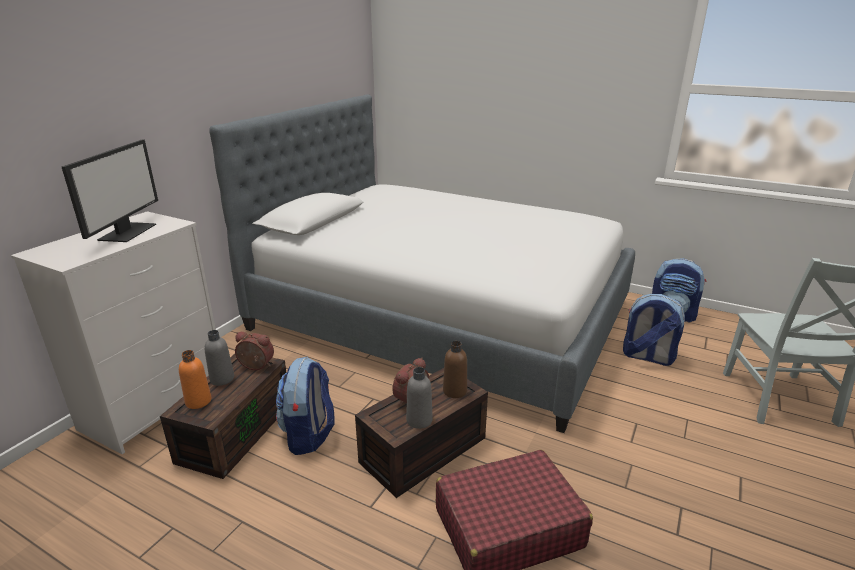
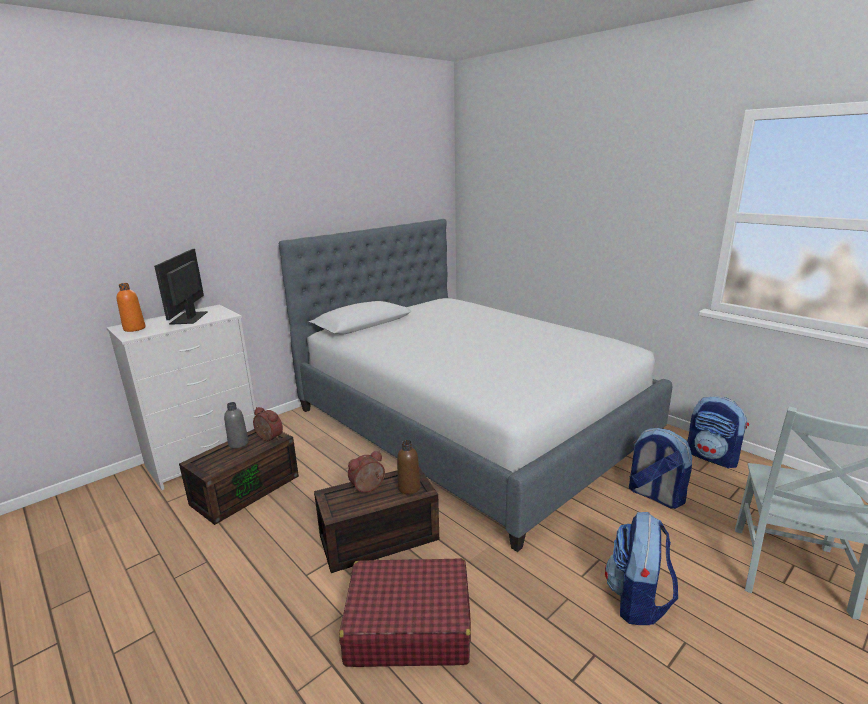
camera: 20 degrees right, 5 degrees down
(127, 232) = (189, 318): monitor -> monitor turned 150 degrees clockwise
(198, 401) = (211, 457): orange bottle -> orange bottle (134, 329)
(309, 435) = (296, 504): backpack -> backpack (637, 600)
(419, 420) = (361, 506): grey bottle -> none

